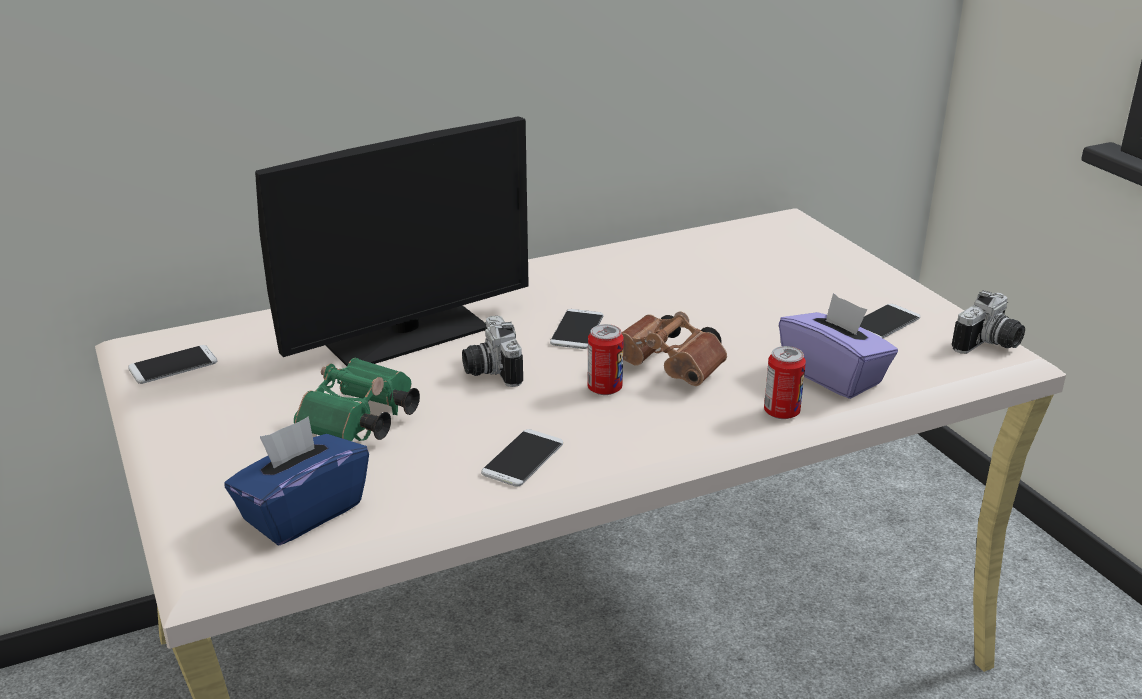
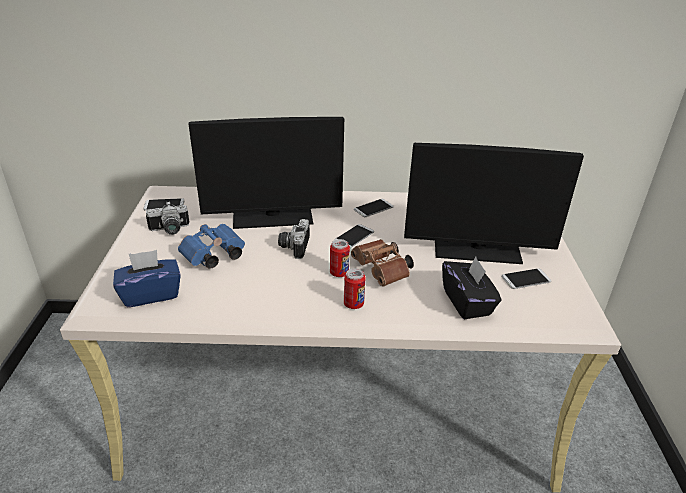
camera: 25 degrees right, 5 degrees up
(359, 424) = (212, 257): green binoculars -> blue binoculars
(523, 459) = (267, 299): phone -> phone (373, 208)
(781, 301) = (477, 250): none -> monitor
(781, 412) = (418, 315): can -> can (353, 304)
(833, 376) = (467, 302): purple tissue box -> black tissue box
(990, 345) = (580, 311): camera -> camera (169, 230)

